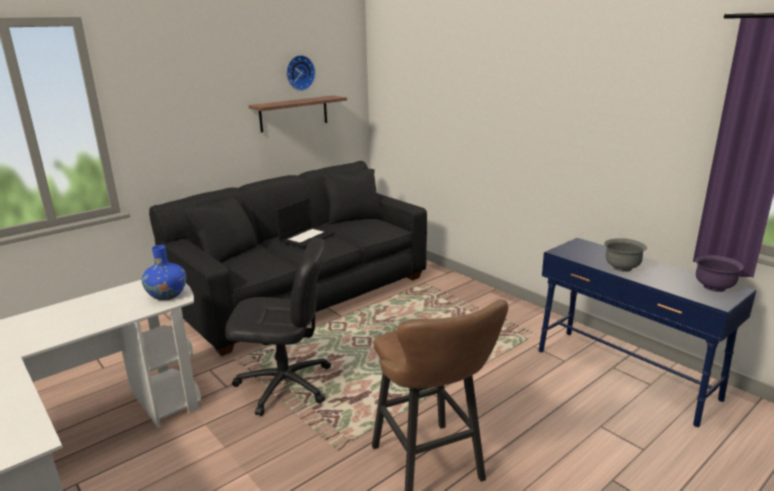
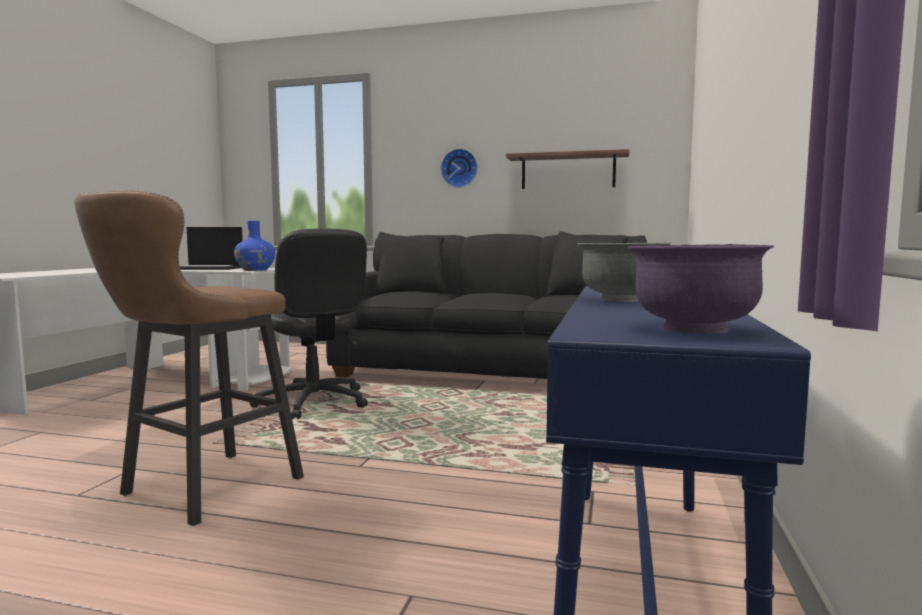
camera: 55 degrees right, 15 degrees down
(299, 73) = (581, 124): wall clock -> wall clock (459, 168)
(307, 237) = (490, 293): laptop -> laptop (209, 268)

